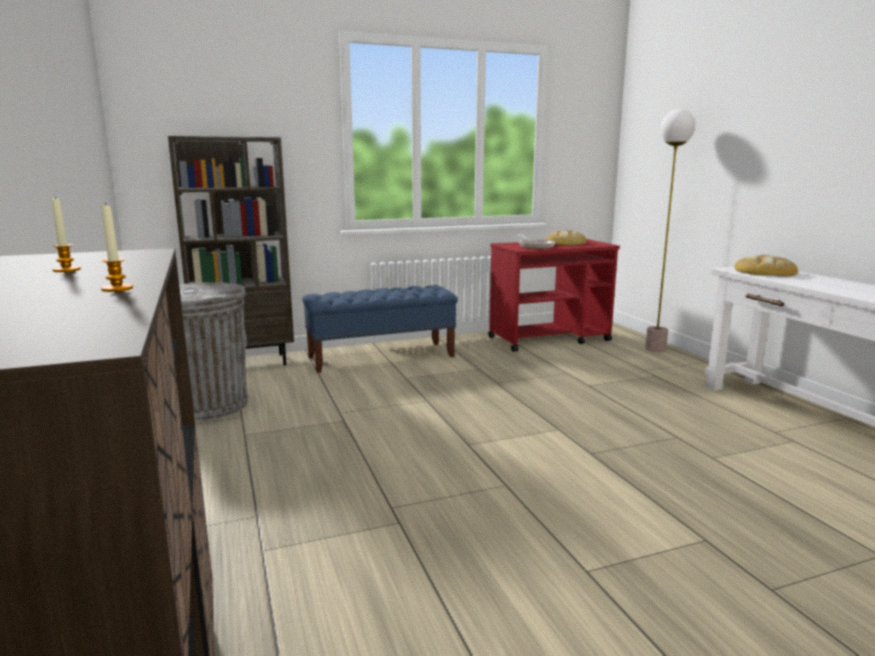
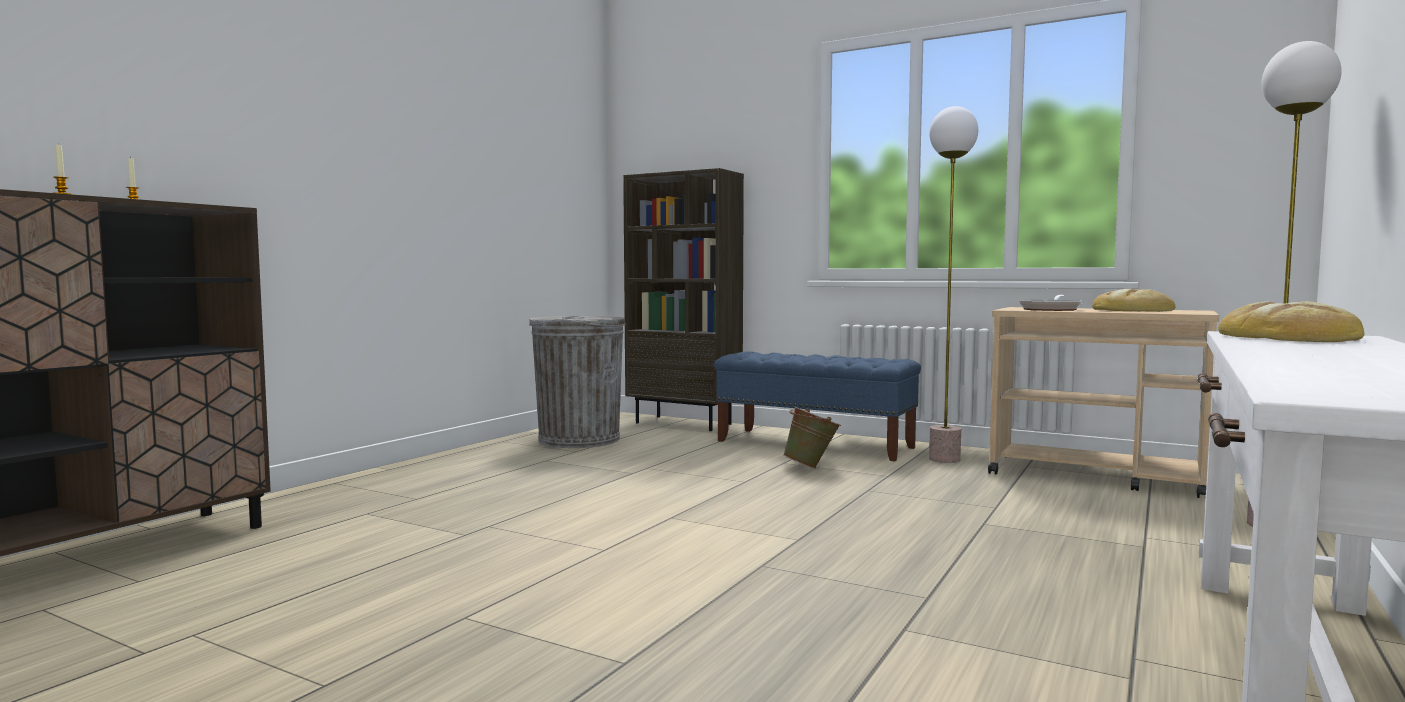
camera: 50 degrees right, 10 degrees down
(429, 376) = (812, 467): none -> green bucket
(471, 348) = (945, 459): none -> floor lamp
(550, 339) = (1097, 476): red cart -> beige cart

